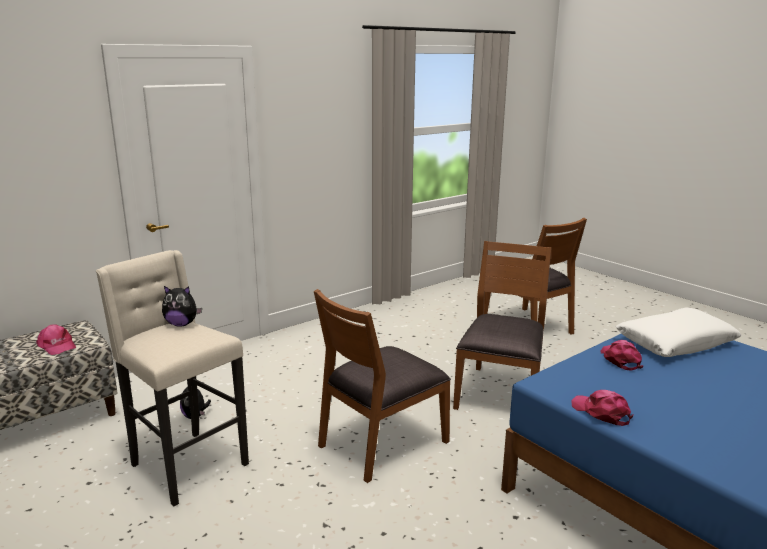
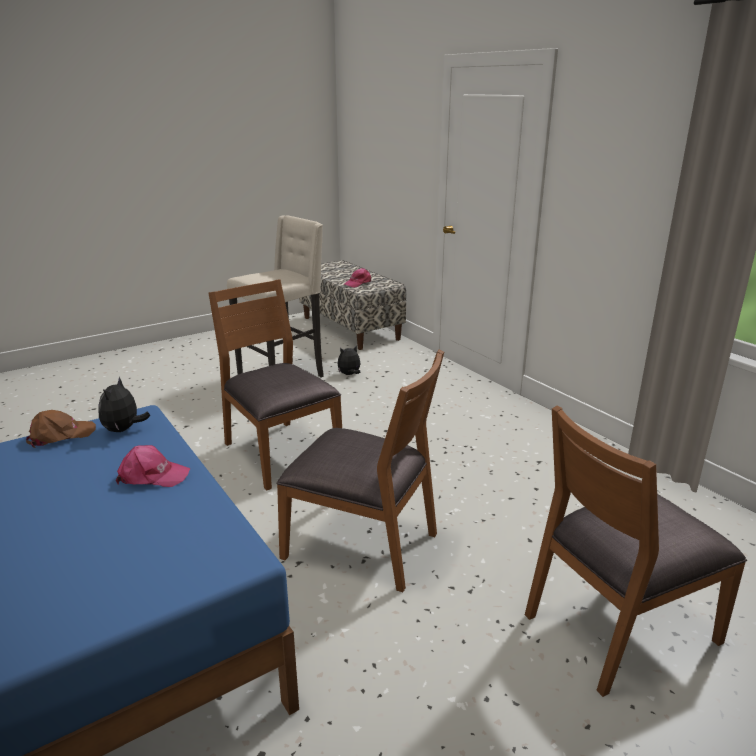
camera: 95 degrees right, 5 degrees up
(182, 324) = (296, 276): plush toy -> plush toy (124, 430)
(601, 412) = (60, 435): pink cap -> brown cap
(675, 343) = (167, 542): white pillow -> none

